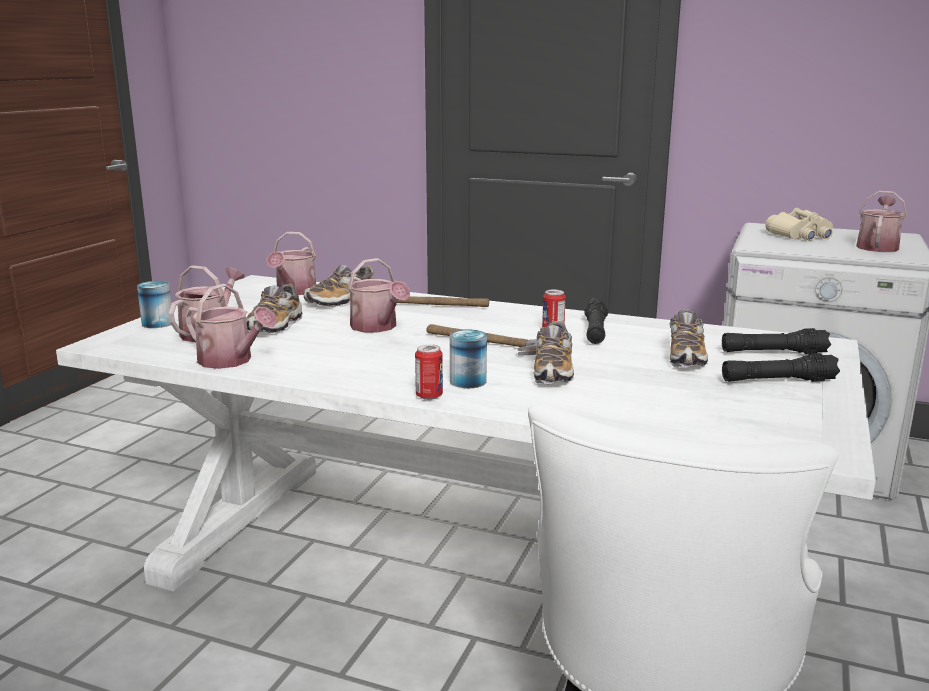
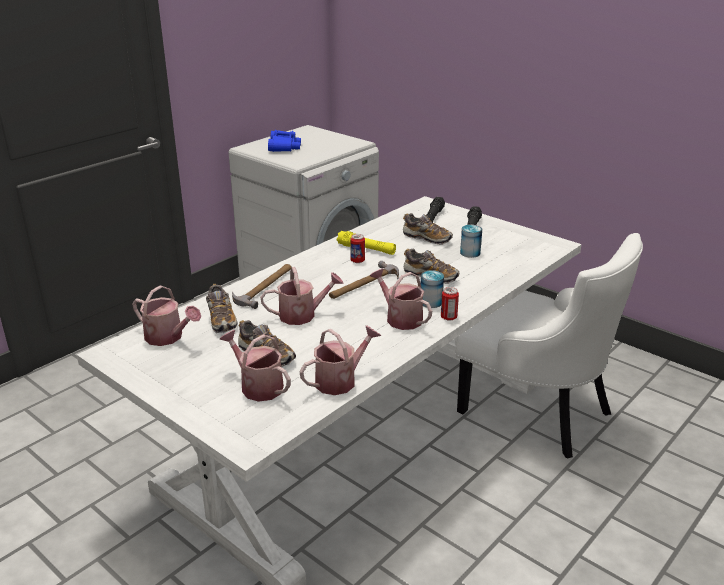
camera: 70 degrees left, 10 degrees up
(157, 323) = (208, 412): can -> can (470, 253)
(595, 331) = (366, 249): black flashlight -> yellow flashlight
(801, 235) = (284, 147): beige binoculars -> blue binoculars
(877, 246) = (328, 141): watering can -> watering can (400, 318)

